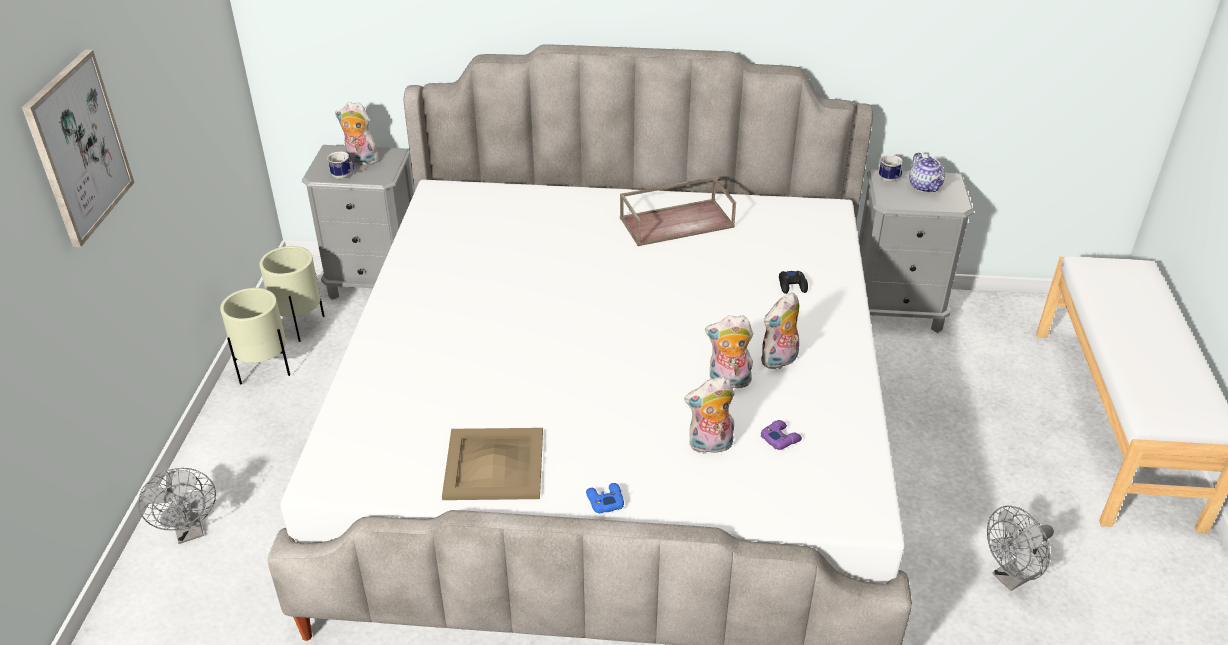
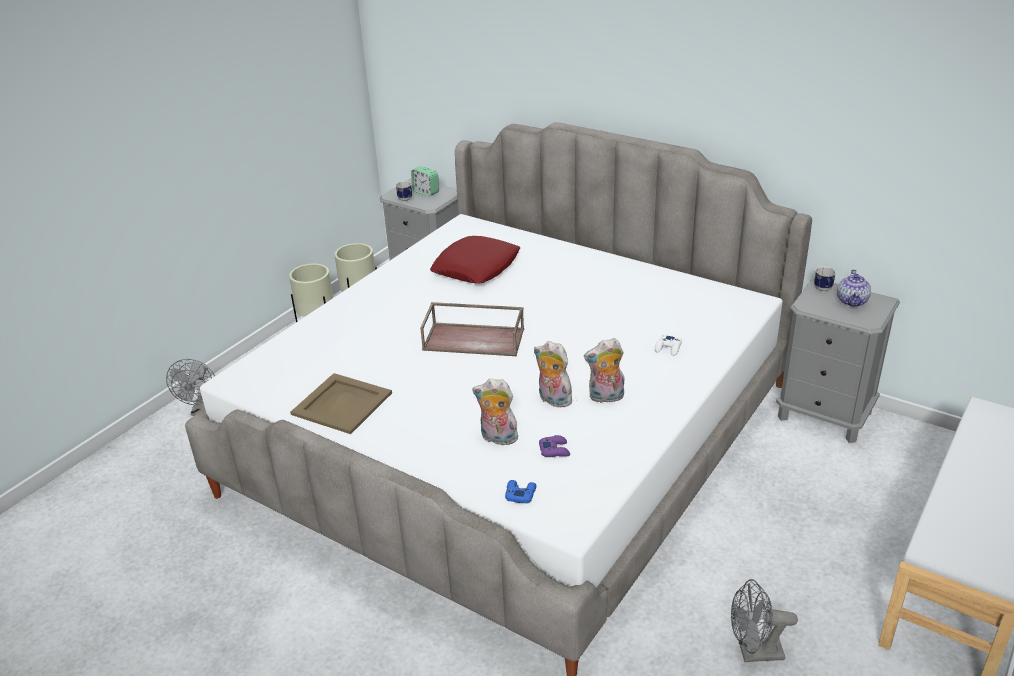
camera: 30 degrees right, 5 degrees down
(78, 148) = (179, 127): picture -> none
(360, 160) = (426, 192): plush toy -> alarm clock
(502, 244) = (476, 267): none -> red pillow
(605, 501) = (391, 449): blue game controller -> blue game controller (520, 494)
(677, 222) = (618, 282): brown tray -> brown tray (475, 339)
(792, 285) = (668, 348): black game controller -> white game controller

